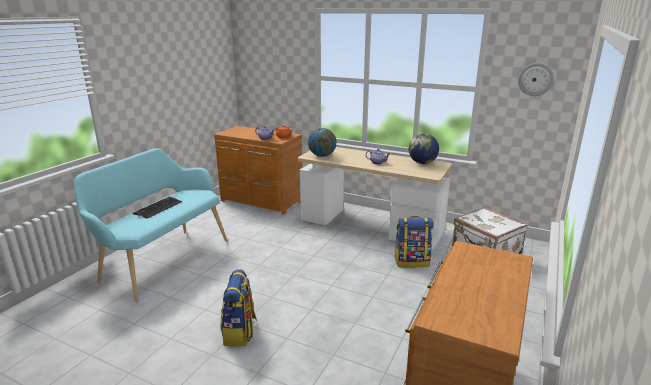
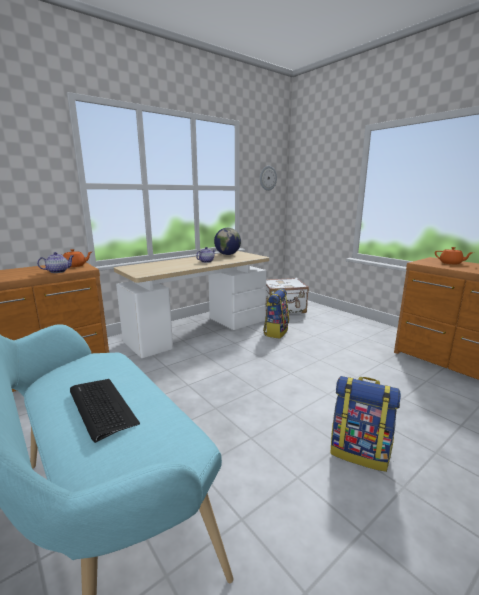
camera: 65 degrees left, 5 degrees down
(322, 156) = (151, 270): globe -> none
(493, 268) = (451, 263): none -> orange teapot

